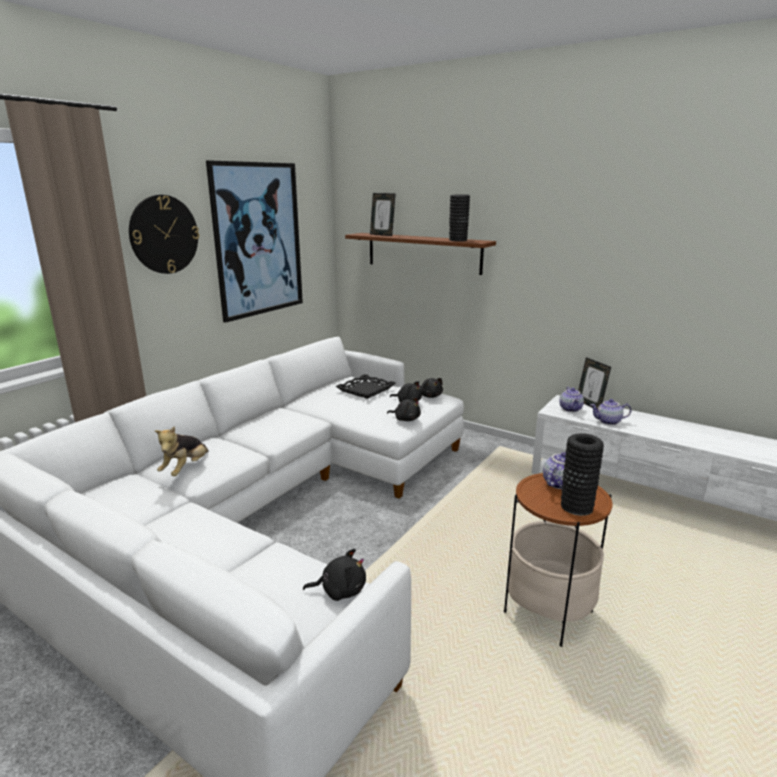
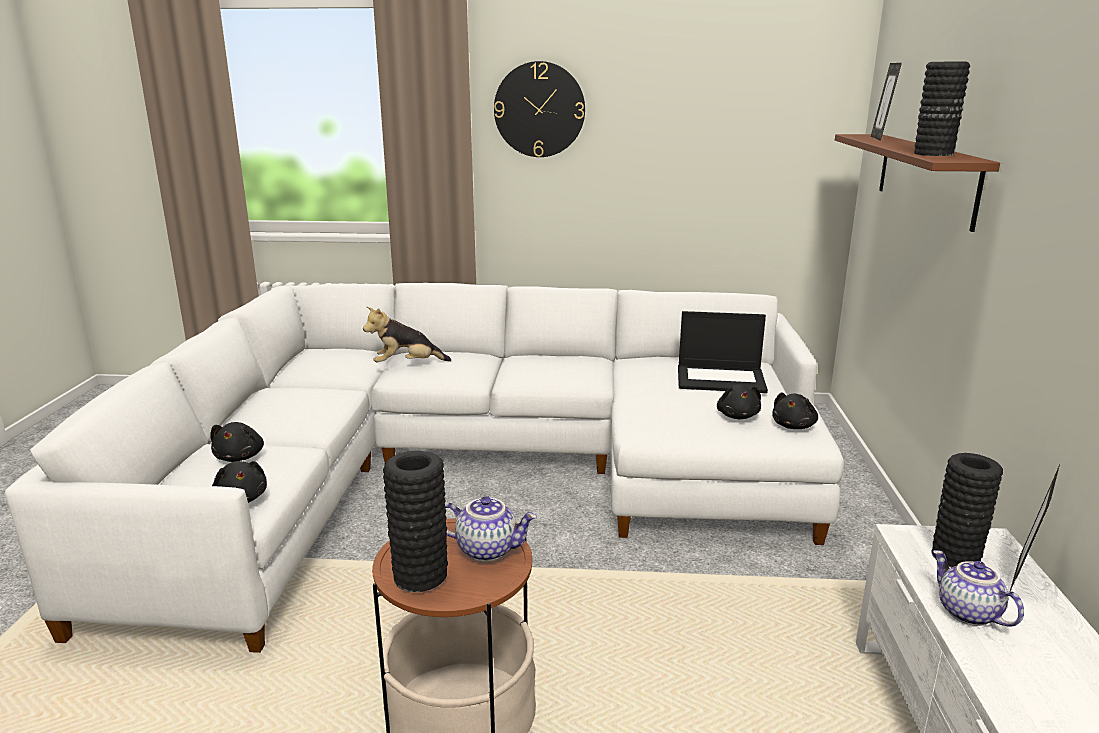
camera: 60 degrees right, 0 degrees up
(258, 240) = (690, 130): picture -> none
(365, 390) = (721, 379): black tray -> laptop
(406, 419) = (683, 430): black plush toy -> black plush toy (240, 457)
(571, 409) = (955, 556): teapot -> black vase

